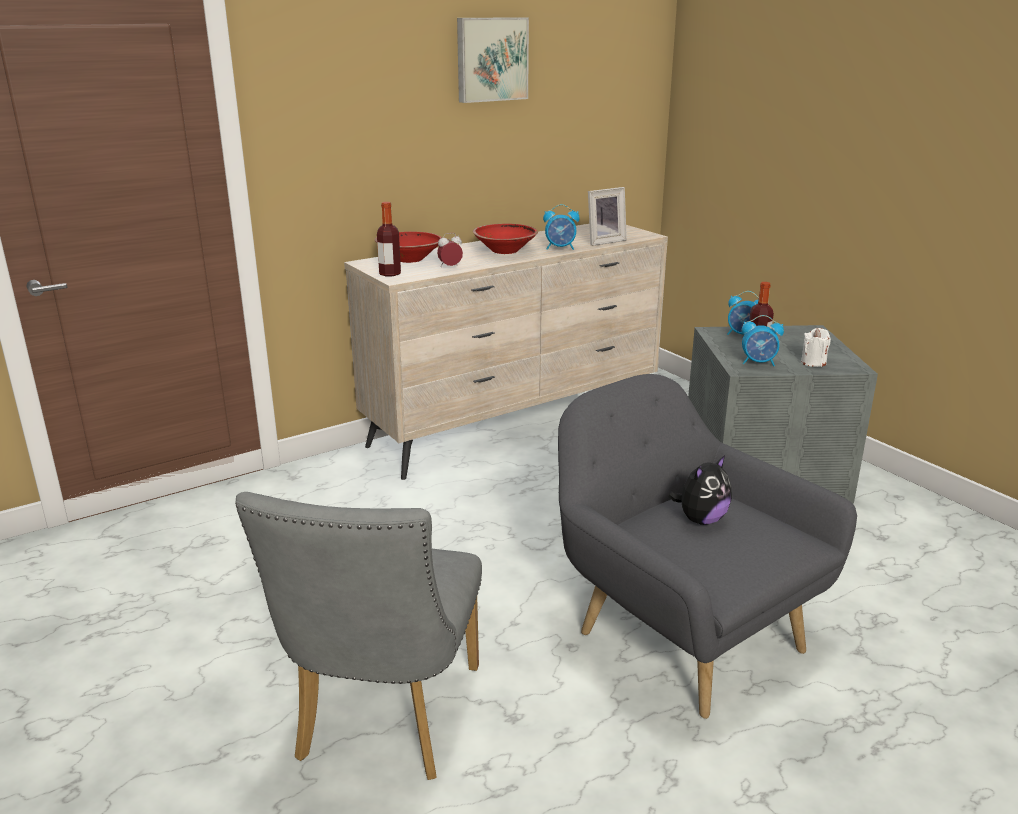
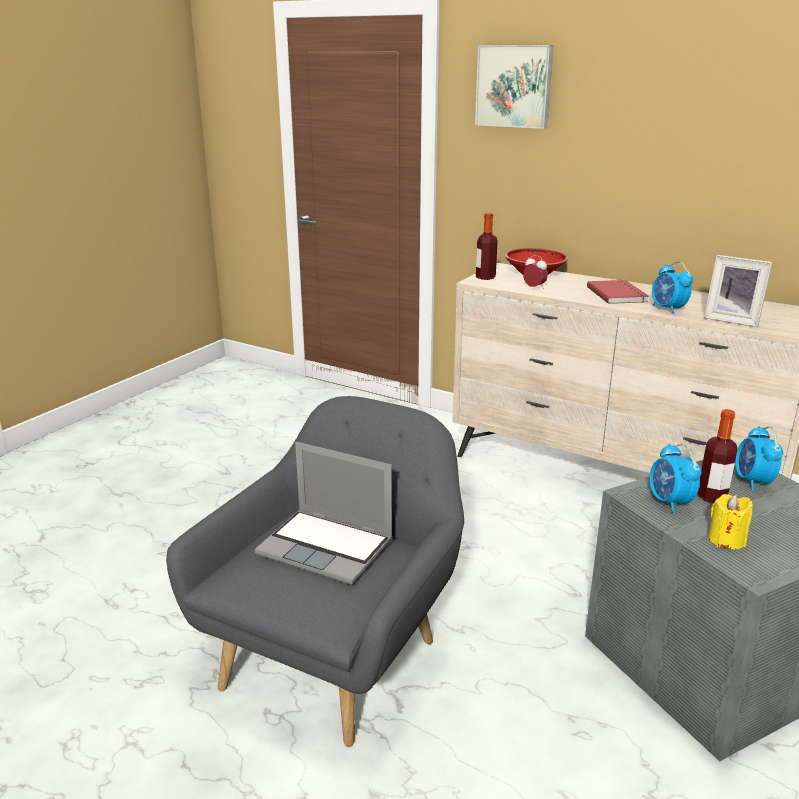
camera: 65 degrees right, 0 degrees up
(384, 722) = (163, 537): grey chair -> none
(491, 59) = (684, 94): picture -> picture (514, 86)
(505, 251) = (618, 294): red bowl -> red book
(701, 519) = (328, 547): plush toy -> laptop
(813, 362) = (726, 540): white candle -> yellow candle

